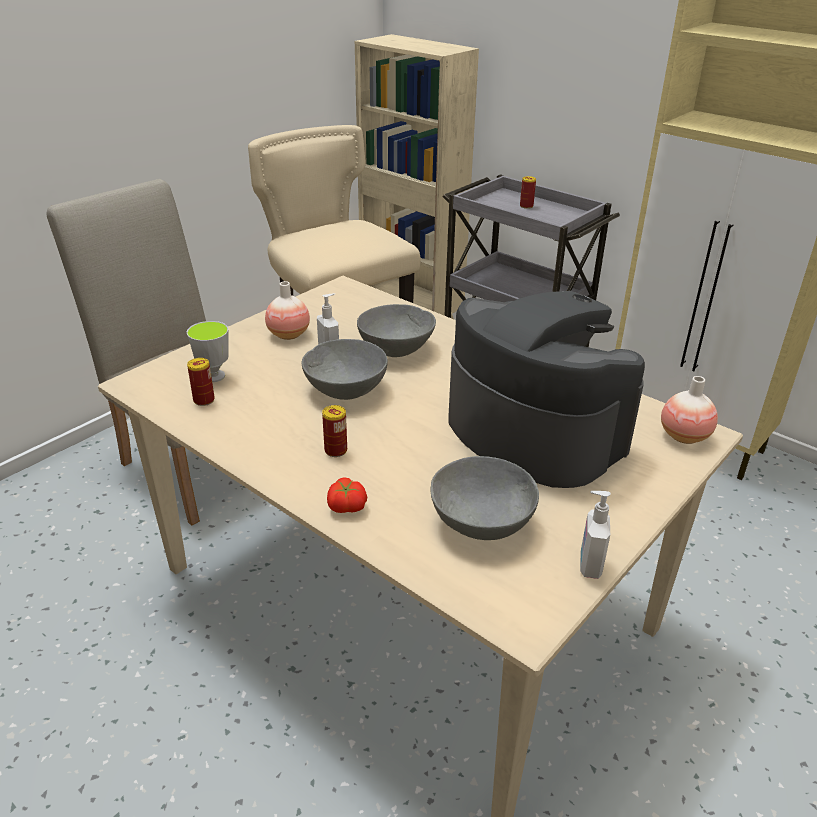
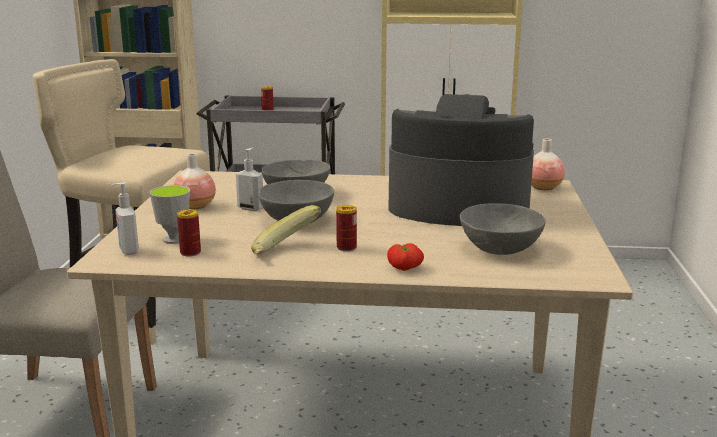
camera: 35 degrees left, 15 degrees down
(276, 433) = (285, 252): none -> banana
(589, 565) = (587, 246): soap dispenser -> soap dispenser (128, 251)

